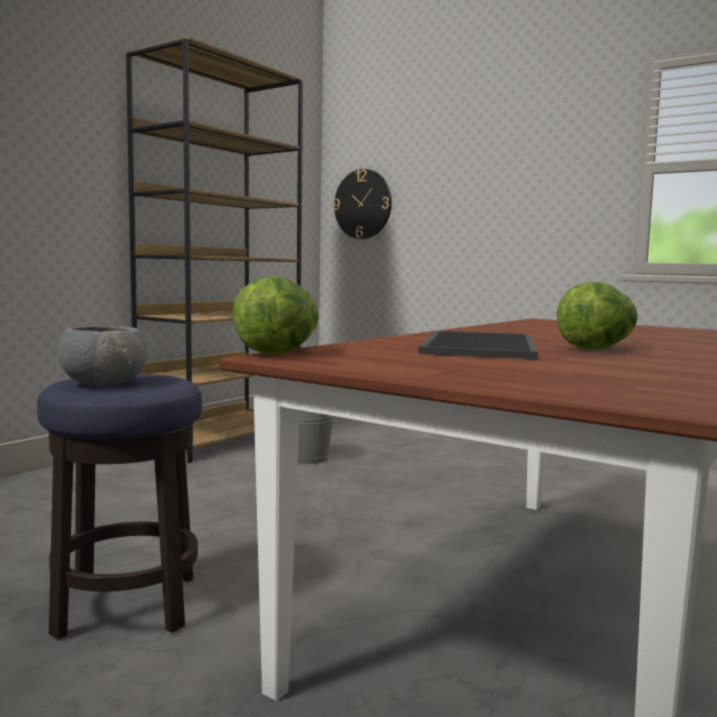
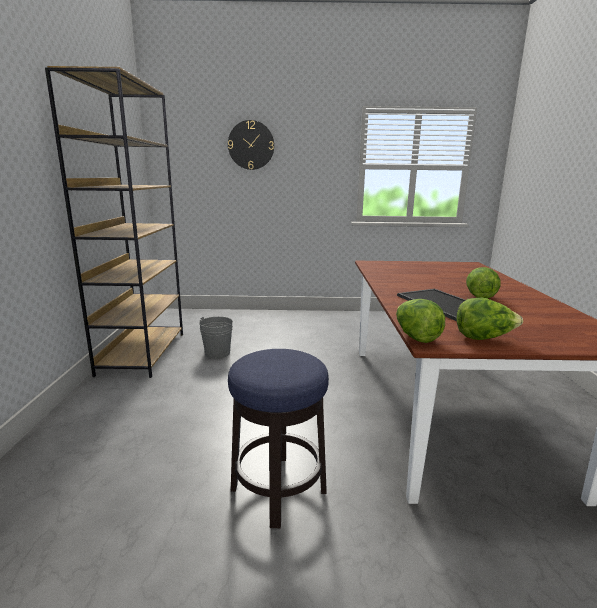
camera: 35 degrees left, 10 degrees up
(103, 383) = (280, 370): grey bowl -> none
(363, 204) = (183, 176): wall clock -> wall clock (251, 145)
(384, 364) = (483, 338): none -> lettuce

